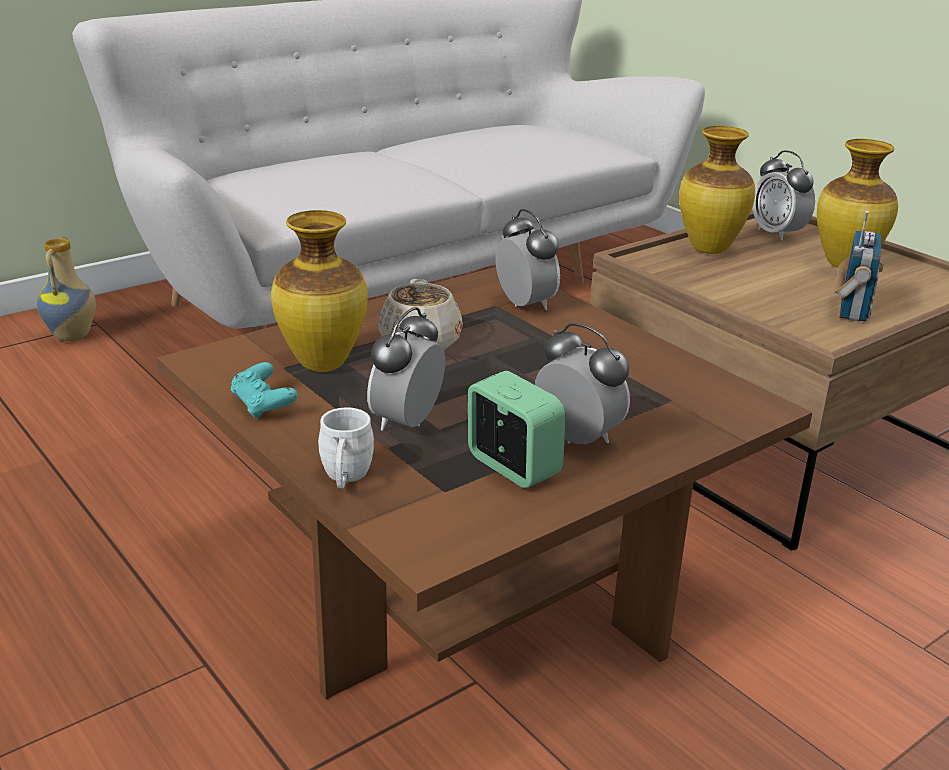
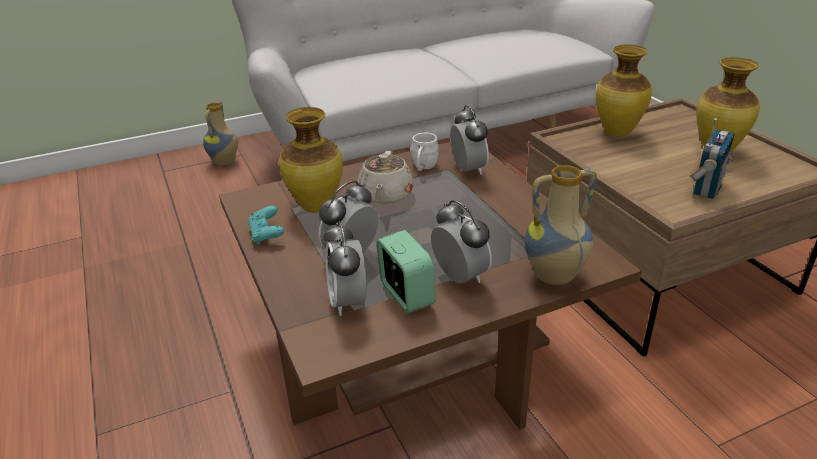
camera: 15 degrees right, 5 degrees up
(345, 478) = (294, 293): white mug -> white mug (423, 167)
(705, 428) = (554, 277): none -> vase
(777, 234) = (675, 122): alarm clock -> alarm clock (348, 302)

